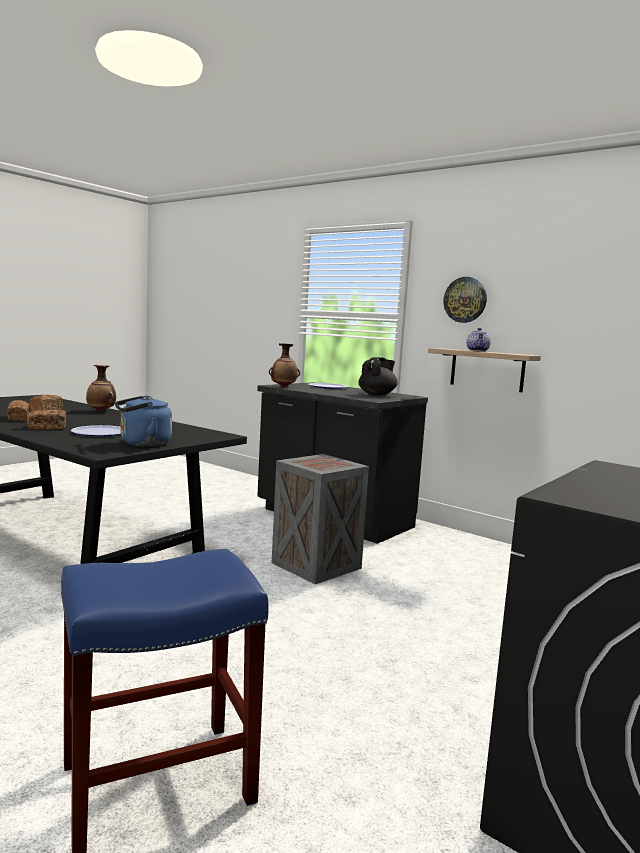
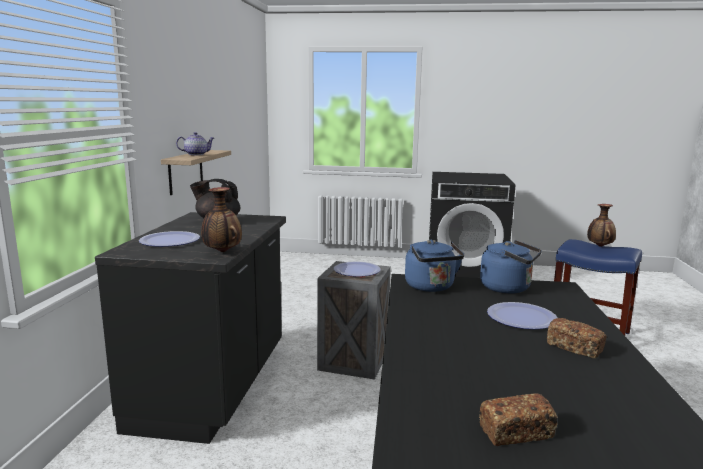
camera: 120 degrees left, 5 degrees up
(19, 418) = (598, 398): bread -> none
(101, 411) = (421, 387): vase -> vase (599, 246)
(195, 434) = (431, 287): none -> blue kettle
(325, 463) = (356, 270): none -> plate
(465, 300) = (167, 104): wall clock -> none

